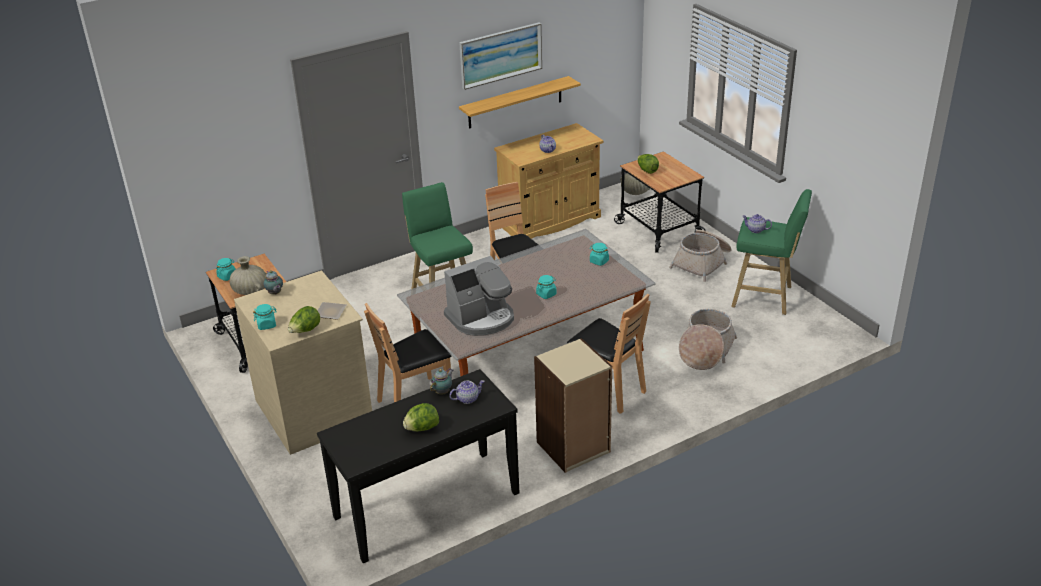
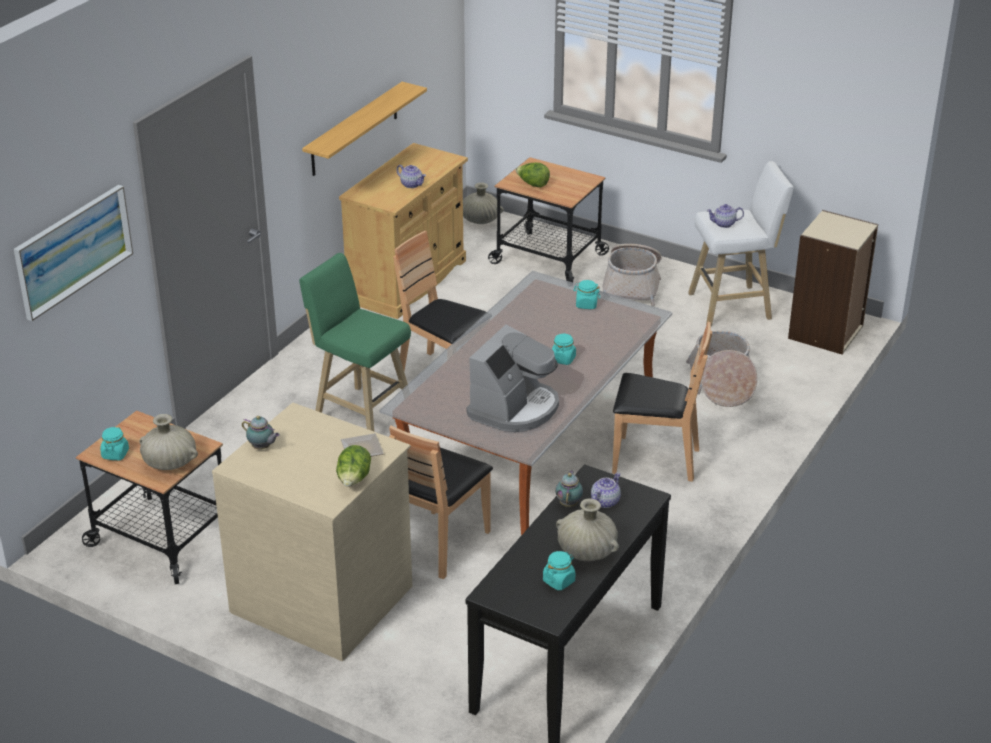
camera: 30 degrees left, 0 degrees up
(267, 325) = (294, 488): turquoise jar -> turquoise jar (559, 581)
(422, 428) = (587, 551): lettuce -> beige vase
(500, 55) = (339, 67): picture -> picture (73, 250)
(573, 447) = (675, 536): beige bookcase -> beige bookcase (826, 333)
(765, 297) = (733, 306): green stool -> white stool

